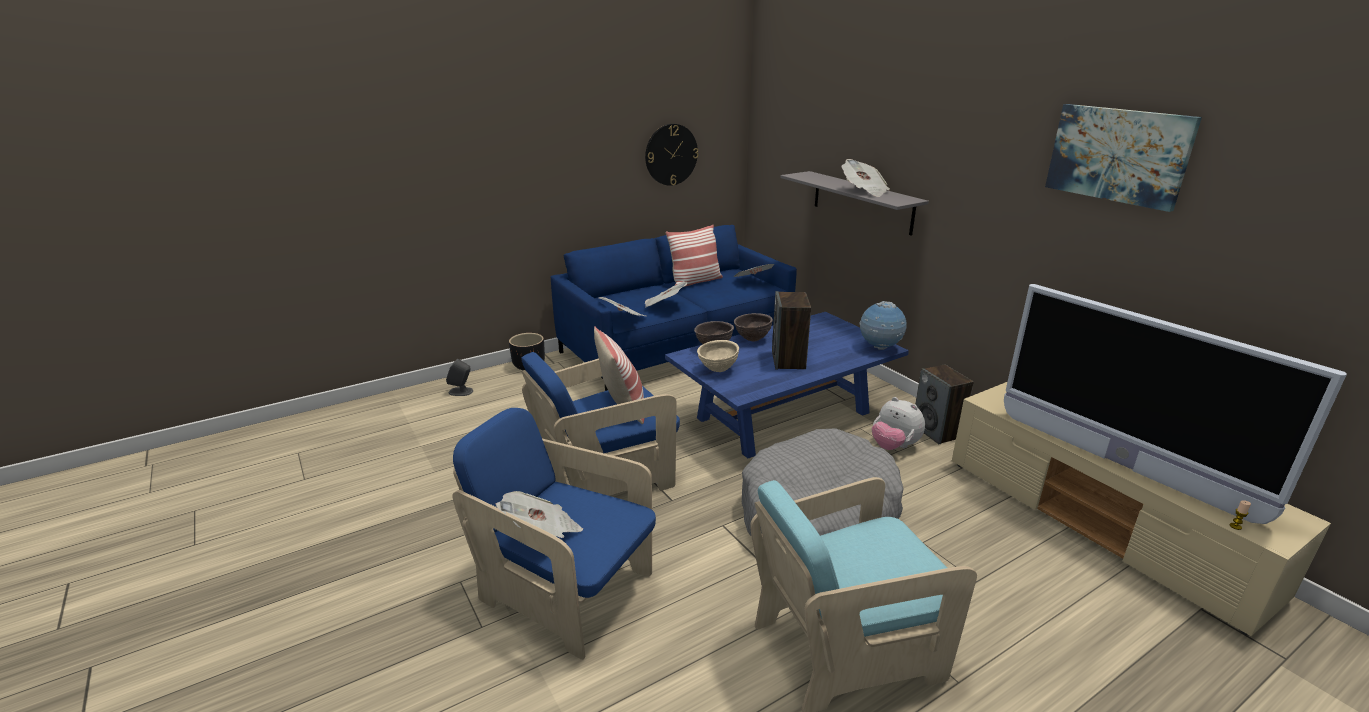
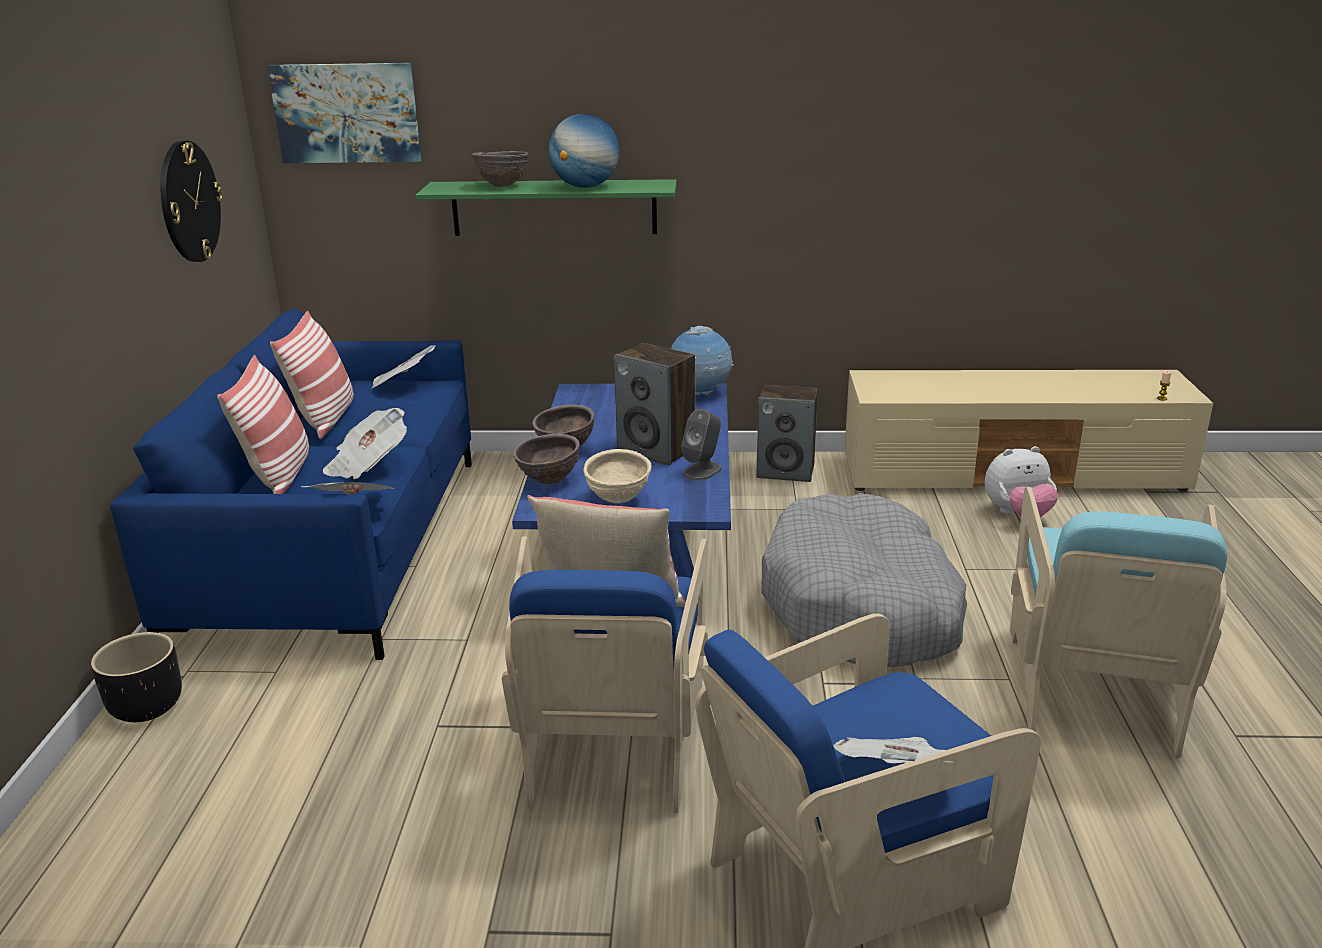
camera: 55 degrees left, 0 degrees up
(461, 392) = (104, 825): grey speaker -> grey speaker (702, 471)
(633, 294) = (279, 474): none -> pillow
(829, 181) = (503, 186): none -> brown bowl
(862, 202) = (554, 207): grey shelf -> green shelf
(864, 191) = (585, 187): newspaper -> globe
(894, 446) = (785, 506): plush toy -> plush toy (1017, 515)
(1118, 155) = (924, 73): picture -> picture (347, 113)
(1119, 464) = (1042, 394): television -> none

